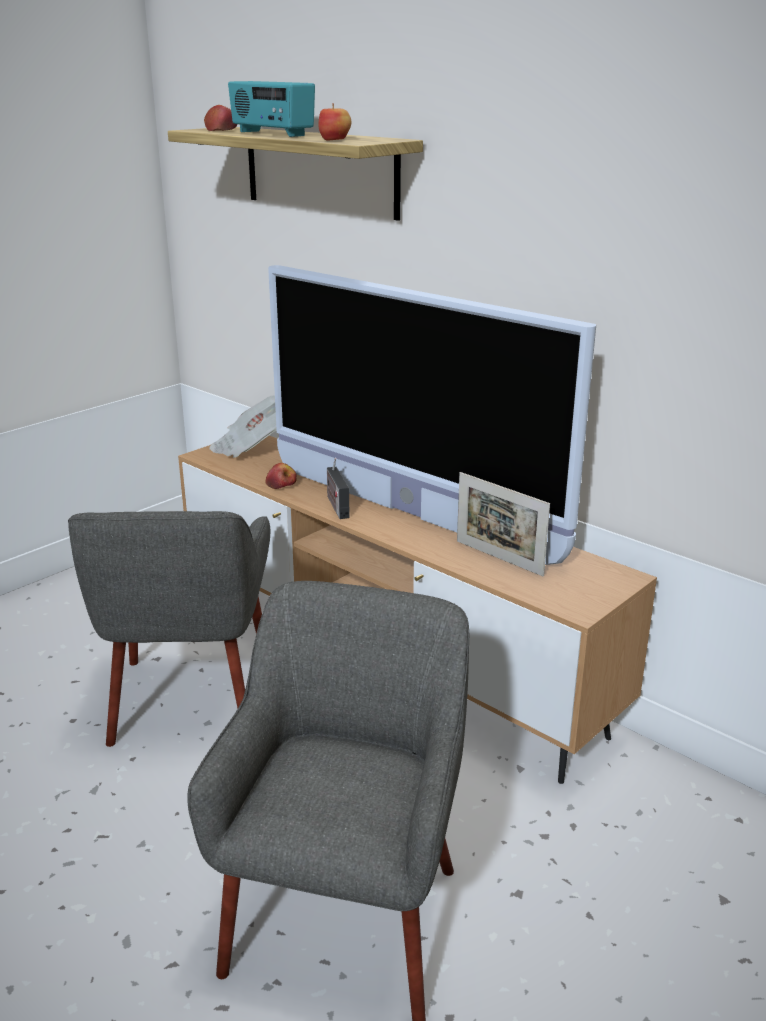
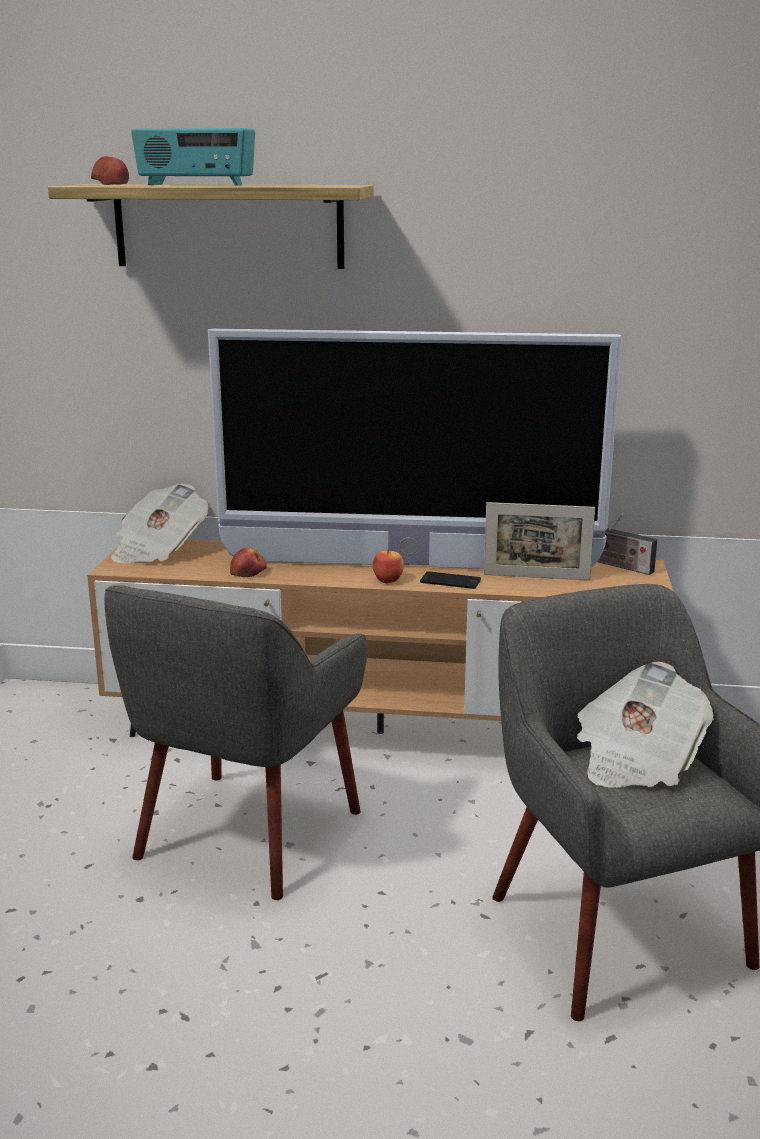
camera: 35 degrees left, 5 degrees down
(190, 701) = (245, 834): grey armchair -> grey armchair turned 60 degrees clockwise
(335, 140) = (302, 185): apple -> apple (388, 579)
(336, 506) = (334, 576): radio -> radio (622, 566)
(359, 768) = (635, 759): none -> newspaper
(418, 539) = (450, 581): none -> phone

